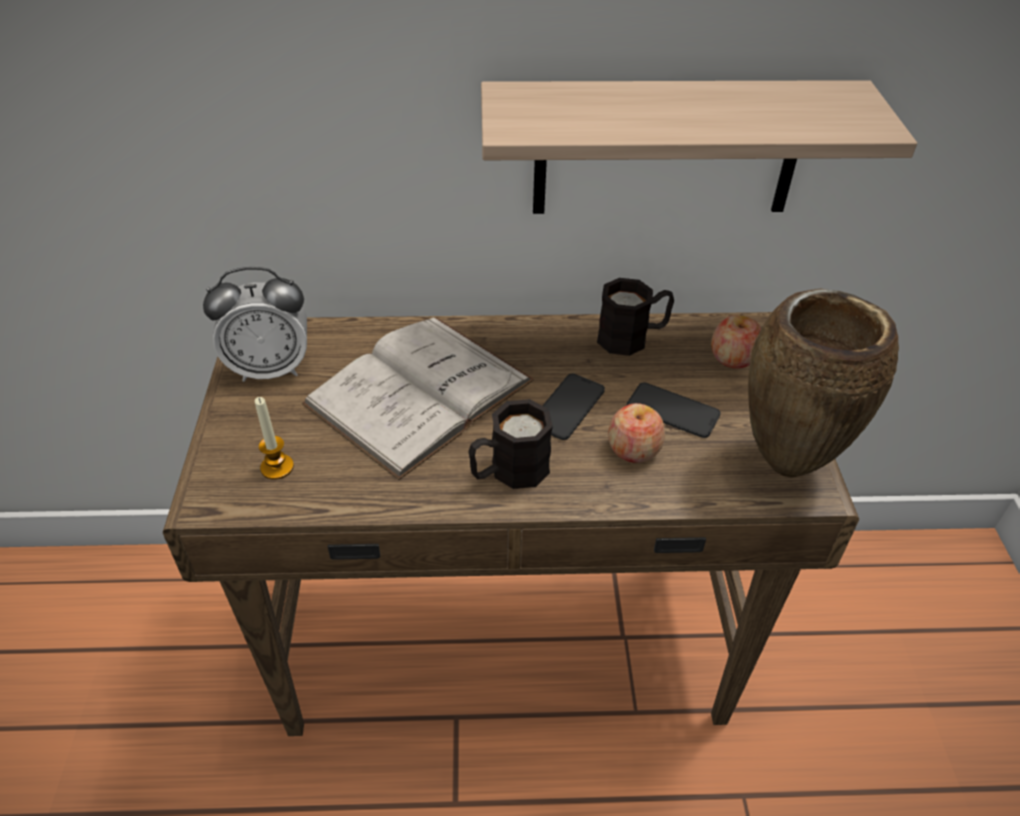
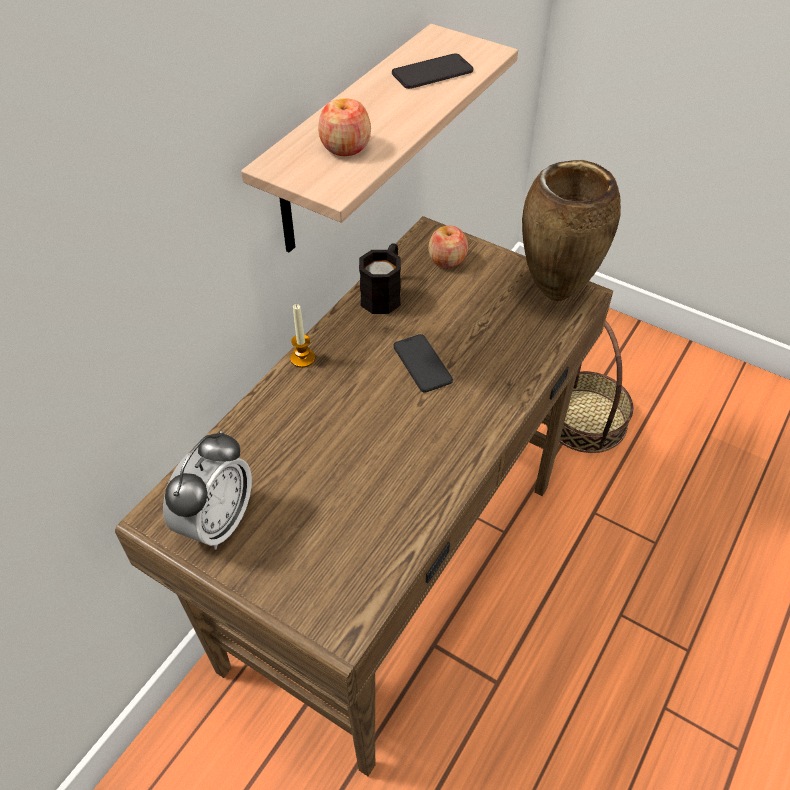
camera: 55 degrees left, 5 degrees up
(277, 467) = (341, 566): candle -> candle (302, 358)
(419, 392) = (335, 437): white book -> none
(509, 471) = (457, 427): black mug -> none
(634, 449) = (488, 353): apple -> apple (345, 147)
(672, 411) = (470, 315): phone -> phone (432, 72)
(863, 718) = (586, 420): none -> basket

